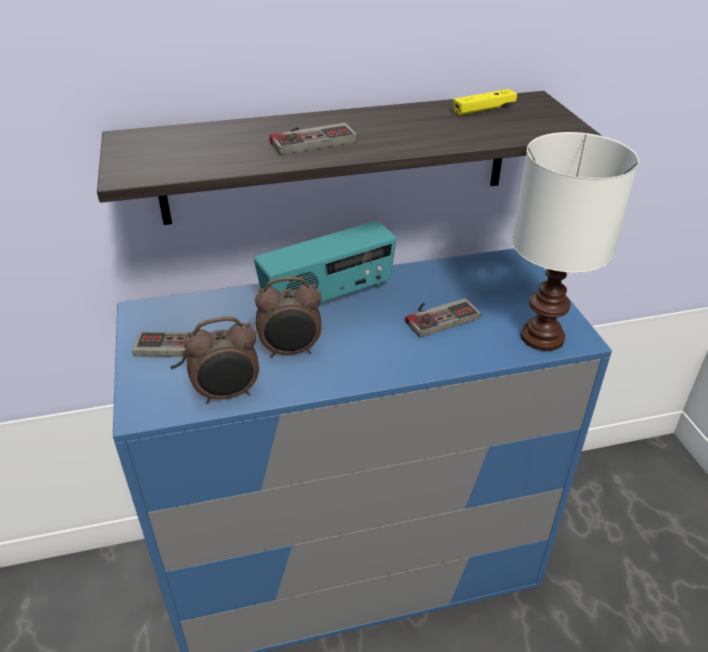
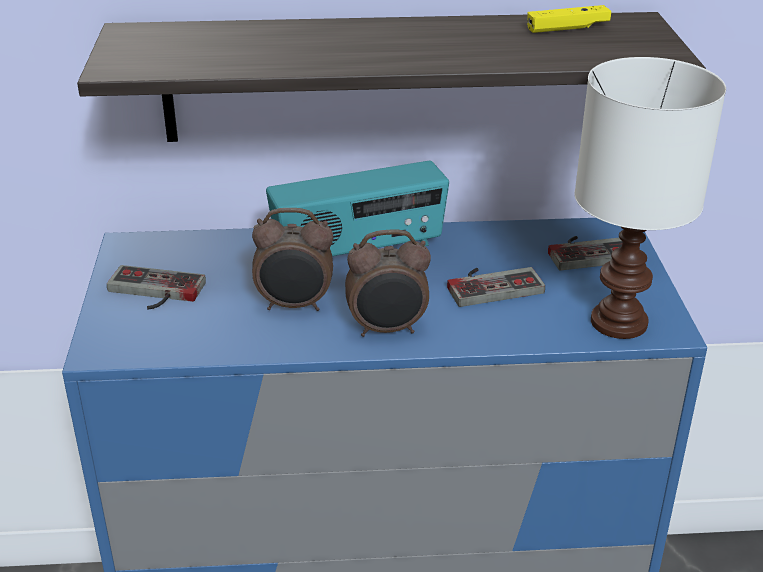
camera: 10 degrees right, 5 degrees down
(228, 394) = (206, 343): alarm clock -> alarm clock (387, 329)
(310, 138) = (339, 45): game controller -> game controller (590, 251)

